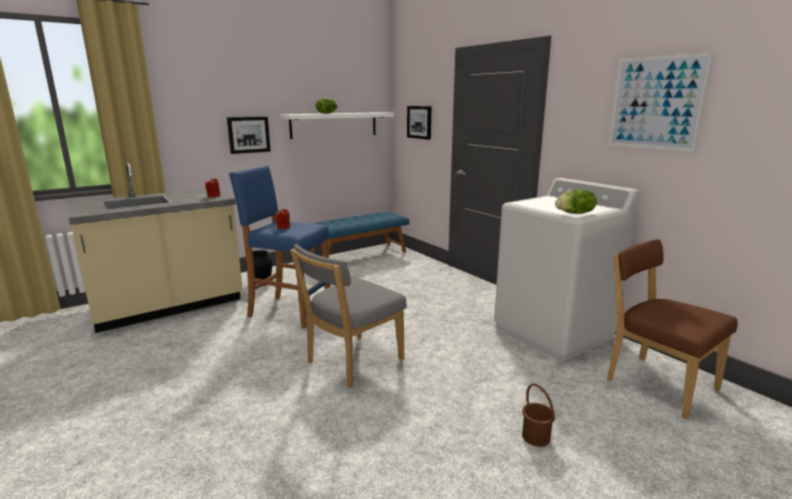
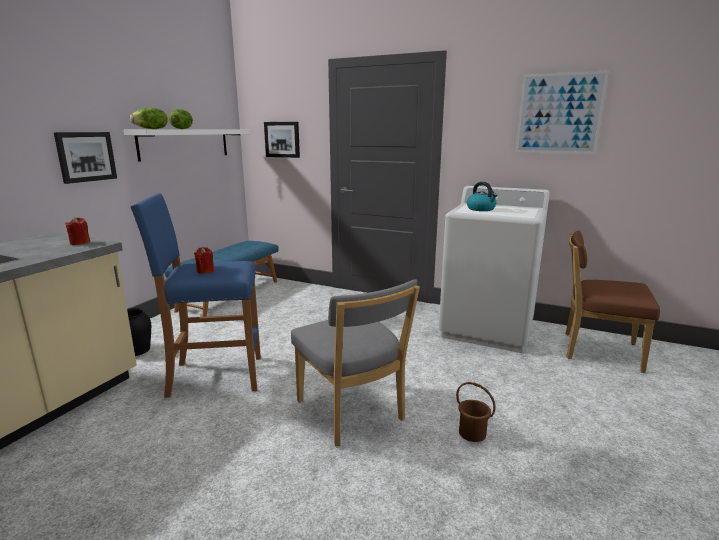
camera: 30 degrees left, 0 degrees up
(351, 363) = (352, 413): grey chair -> grey chair turned 45 degrees counterclockwise
(535, 437) = (582, 427): brown bucket -> brown bucket (472, 433)
(546, 203) = (481, 209): none -> kettle
(575, 213) = (524, 215): lettuce -> lettuce (151, 129)

